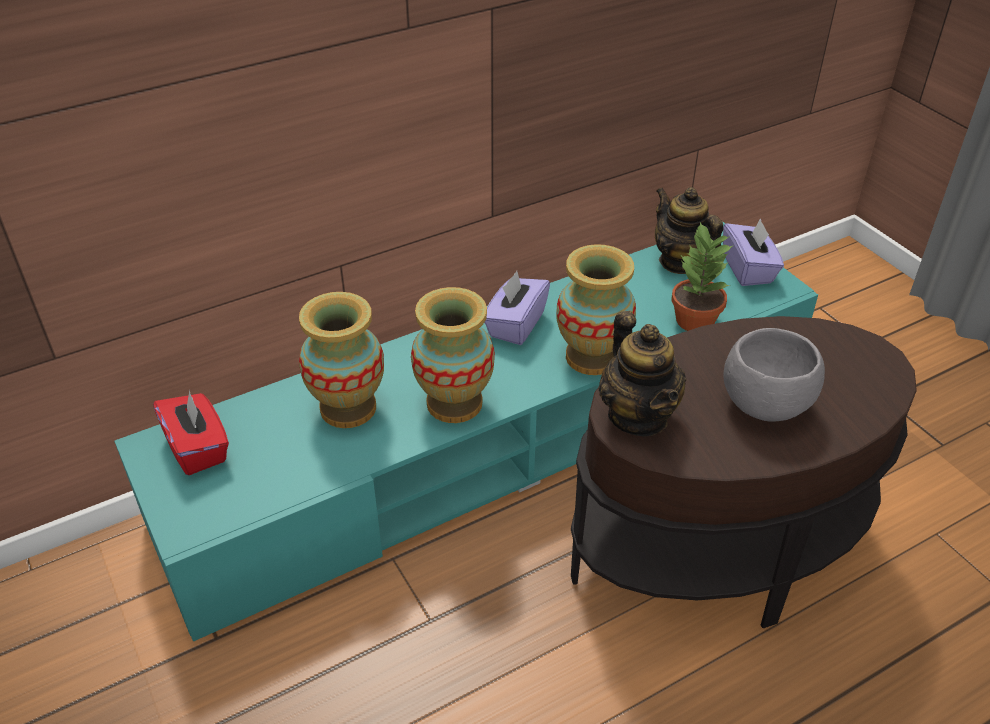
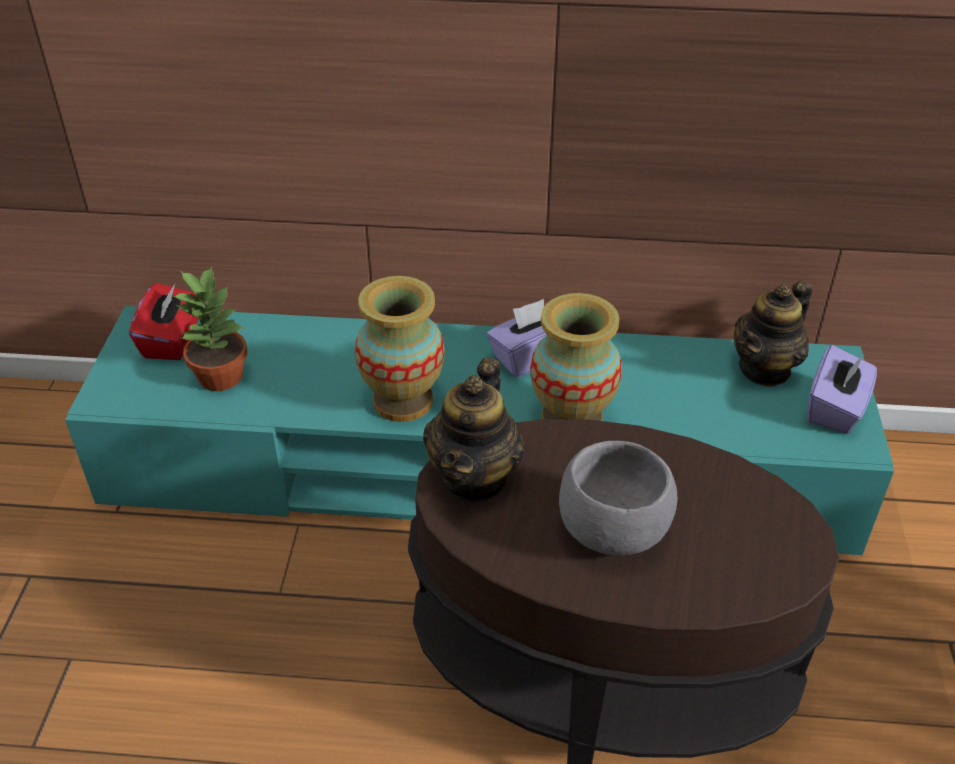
camera: 35 degrees right, 0 degrees up
(348, 408) = (313, 363): vase -> none
(680, 262) = (765, 369): teapot -> teapot turned 135 degrees counterclockwise
(694, 320) = (716, 432): potted plant -> potted plant (220, 375)

